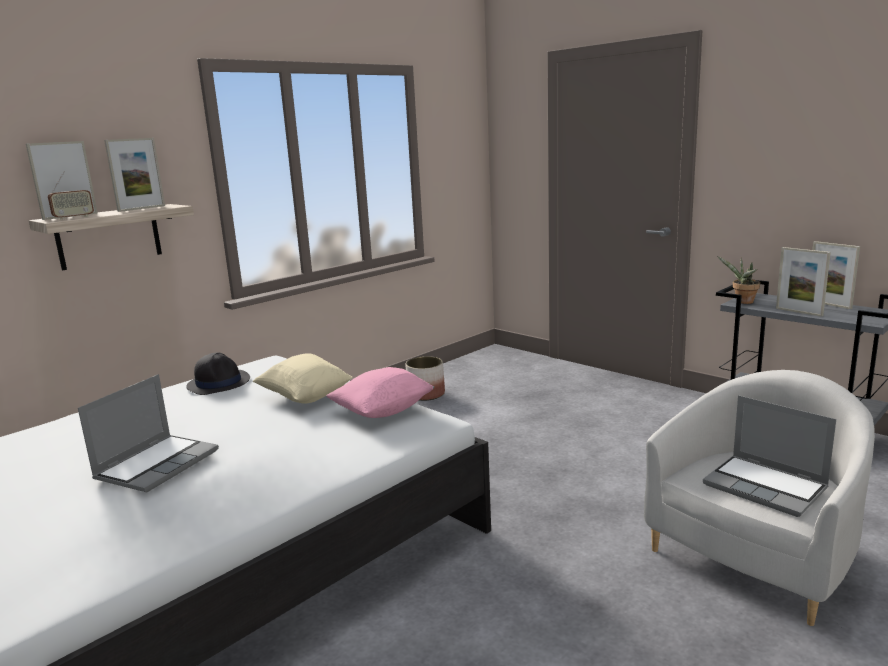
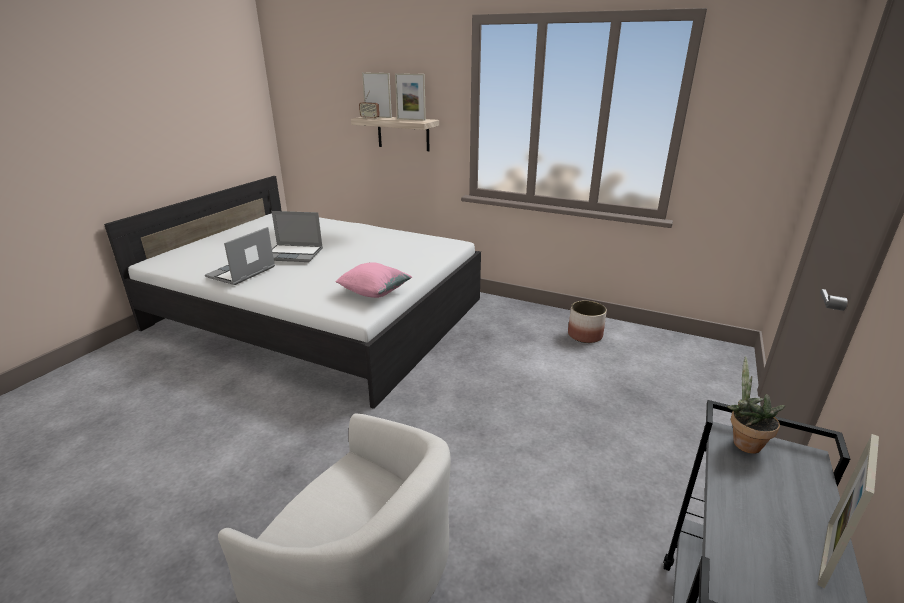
camera: 70 degrees right, 10 degrees up
(219, 383) = (408, 240): black hat -> none
(305, 397) = (393, 266): beige pillow -> none
(766, 487) = (336, 521): laptop -> laptop (241, 273)
(799, 312) = (728, 503): picture frame -> none

